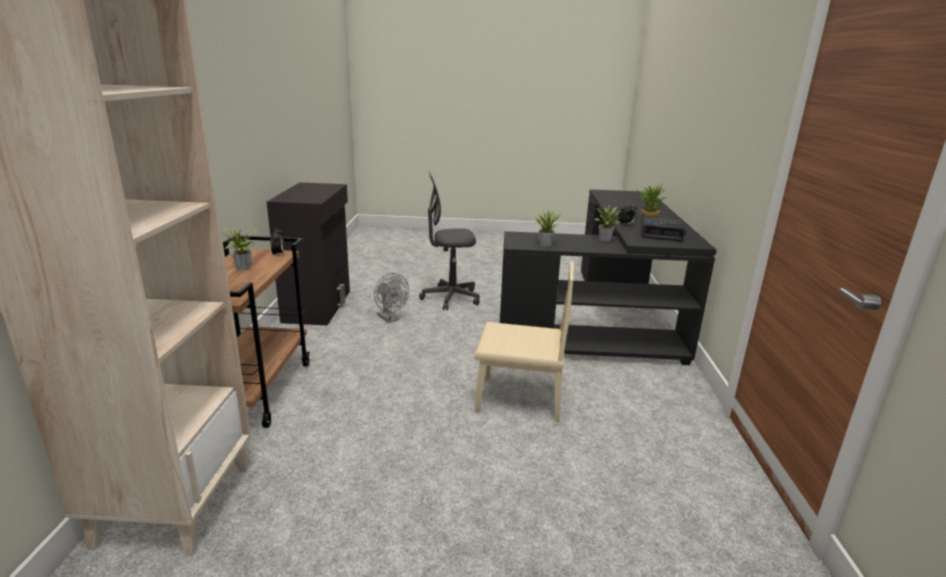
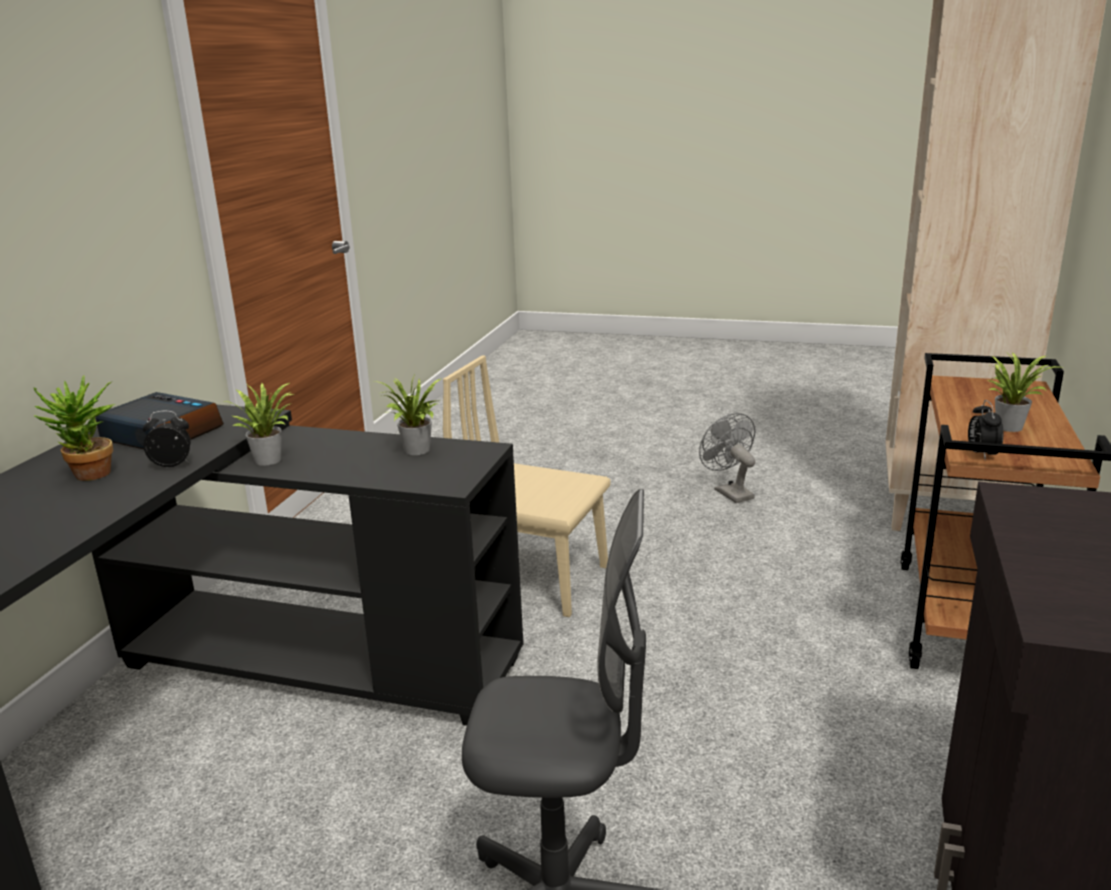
camera: 165 degrees left, 0 degrees up
(390, 319) = (765, 810): grey fan -> grey fan (729, 492)

